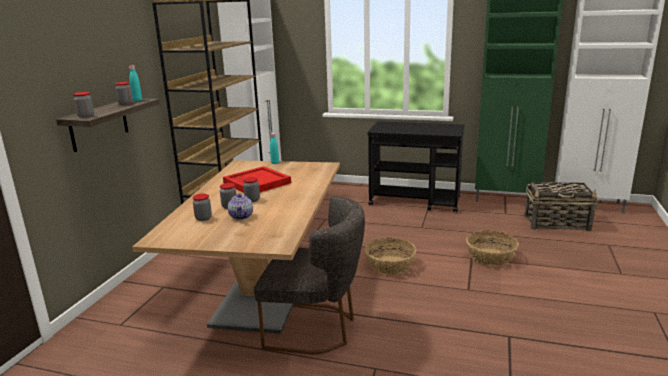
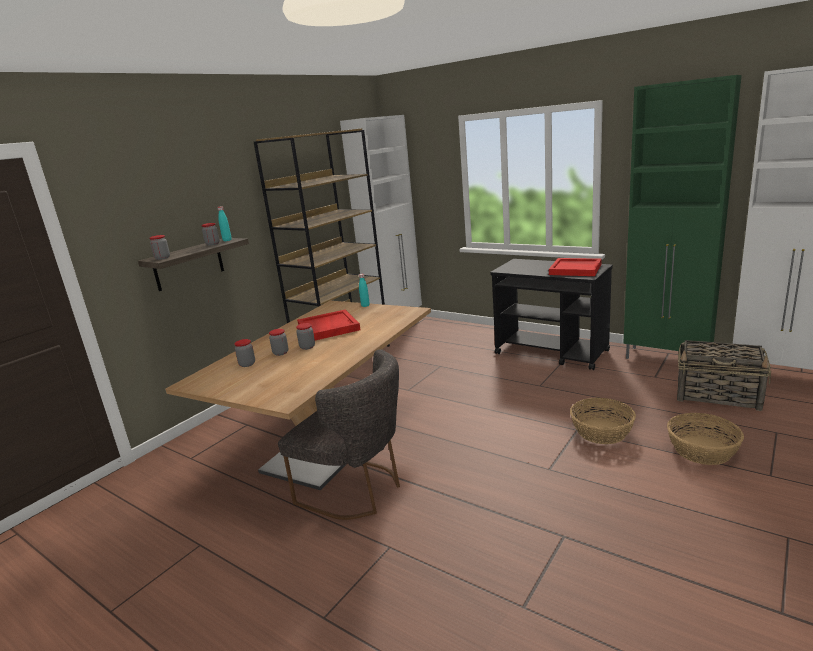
camera: 20 degrees right, 0 degrees up
(241, 216) = (281, 365): teapot -> none
(390, 265) = (476, 428): basket -> basket (702, 450)
(438, 128) = (576, 269): none -> red tray

